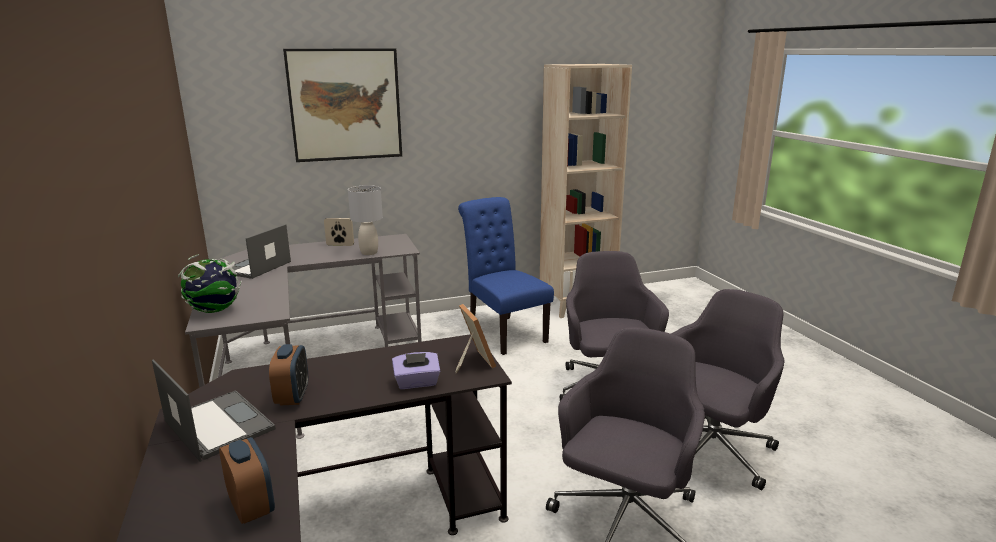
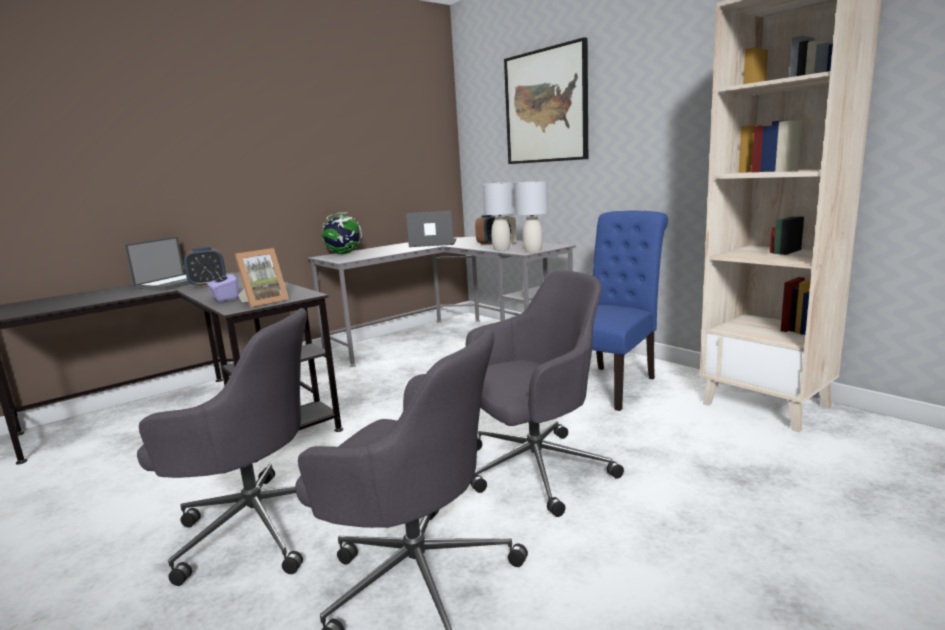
camera: 70 degrees right, 5 degrees down
(251, 507) = (76, 302): alarm clock -> alarm clock (488, 243)
(404, 247) = (533, 250): none -> grey table lamp

